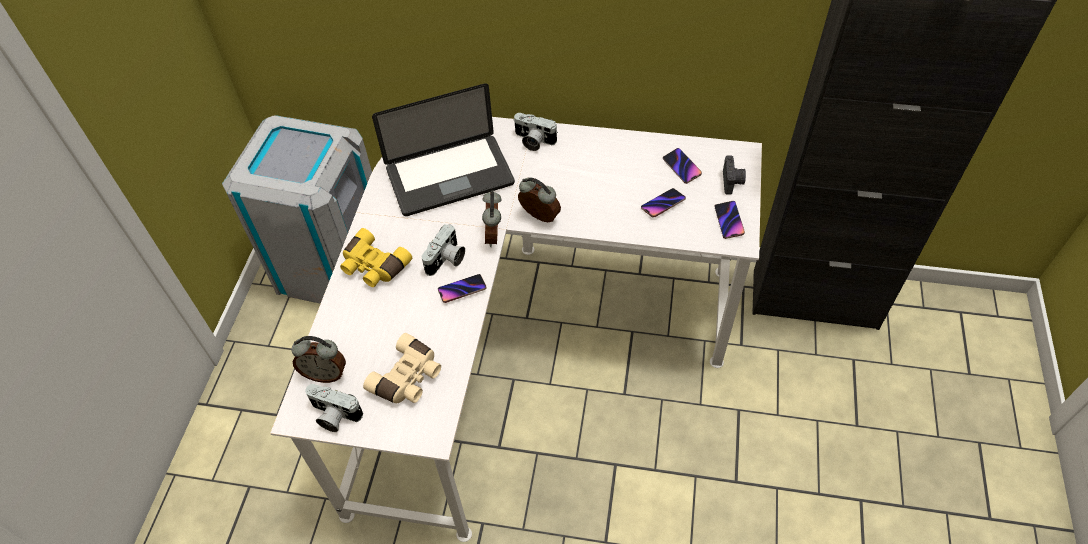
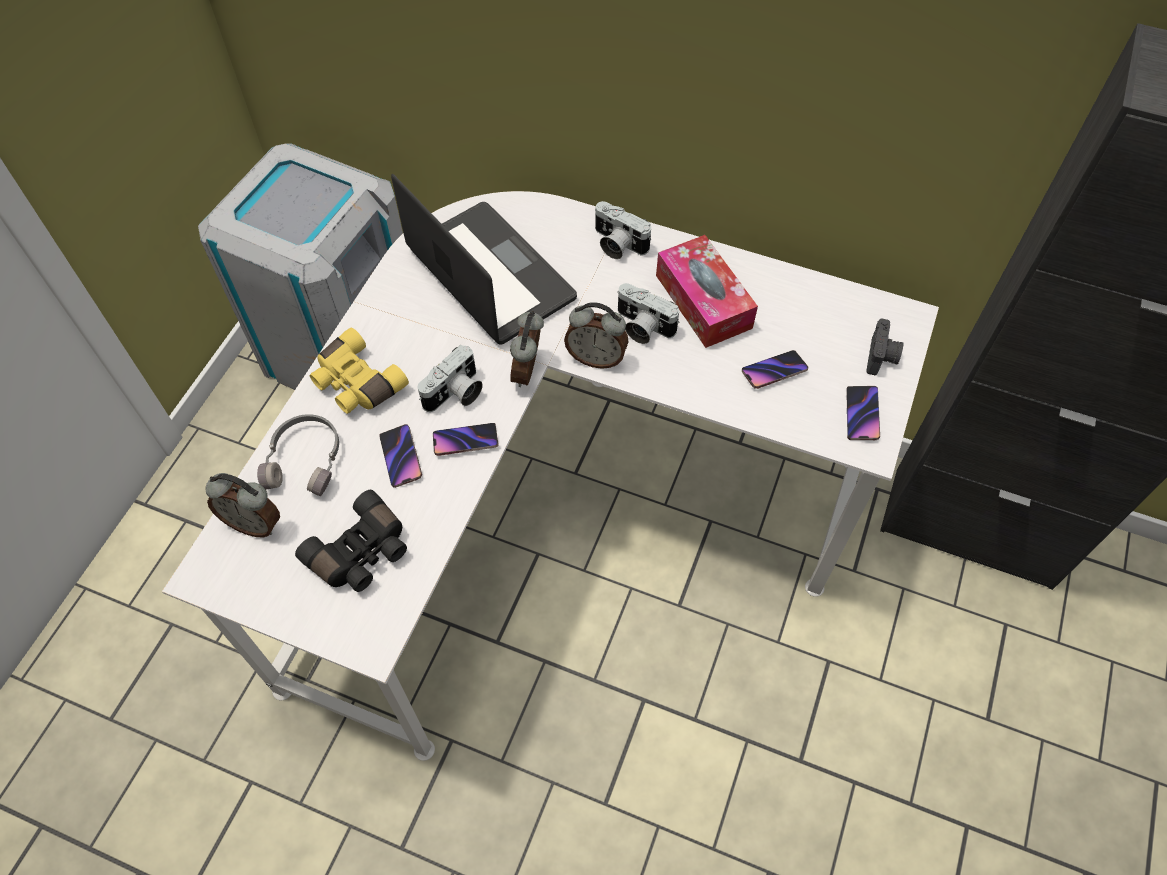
camera: 10 degrees right, 5 degrees up
(333, 416) = (250, 585): camera -> camera (642, 327)
(351, 324) = (306, 460): none -> grey headphones
(408, 378) = (361, 553): beige binoculars -> black binoculars
(450, 176) = (490, 274): laptop -> laptop turned 120 degrees counterclockwise
(539, 218) = (596, 357): alarm clock -> alarm clock turned 150 degrees clockwise
(603, 168) = (703, 301): none -> tissue box
(681, 167) = (814, 322): phone -> phone (401, 457)

